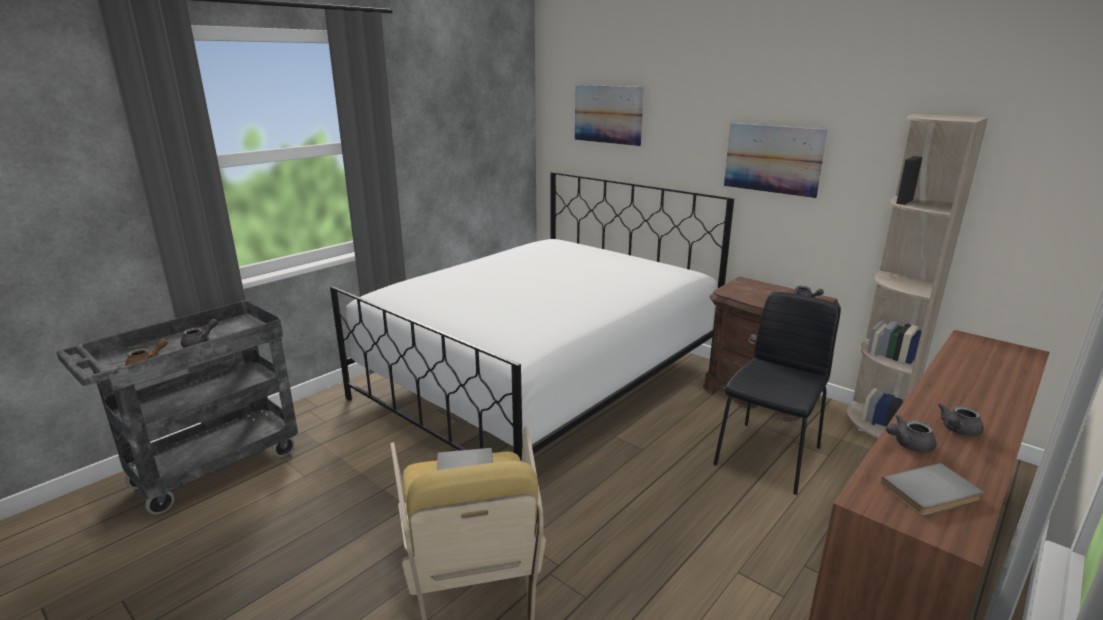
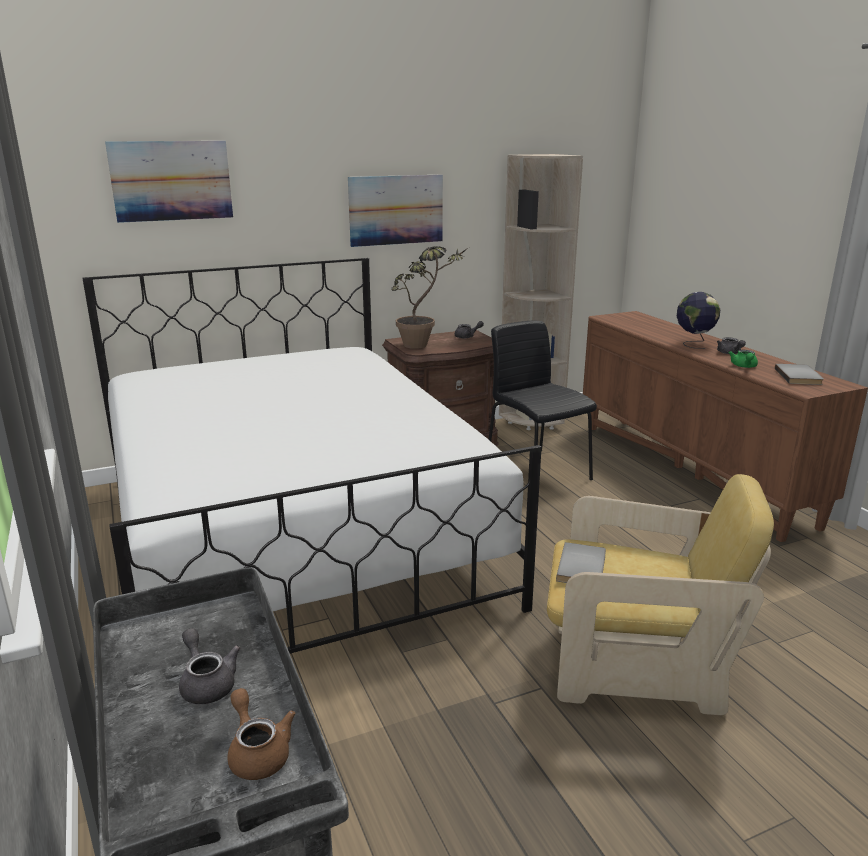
camera: 65 degrees left, 0 degrees up
(748, 291) = (424, 345): none -> potted plant
(908, 445) = (744, 366): grey teapot -> green teapot
(956, 402) = (694, 344): none -> globe

